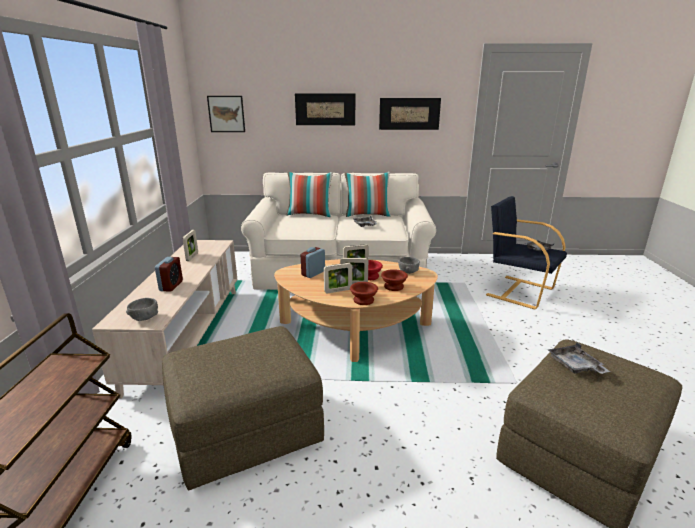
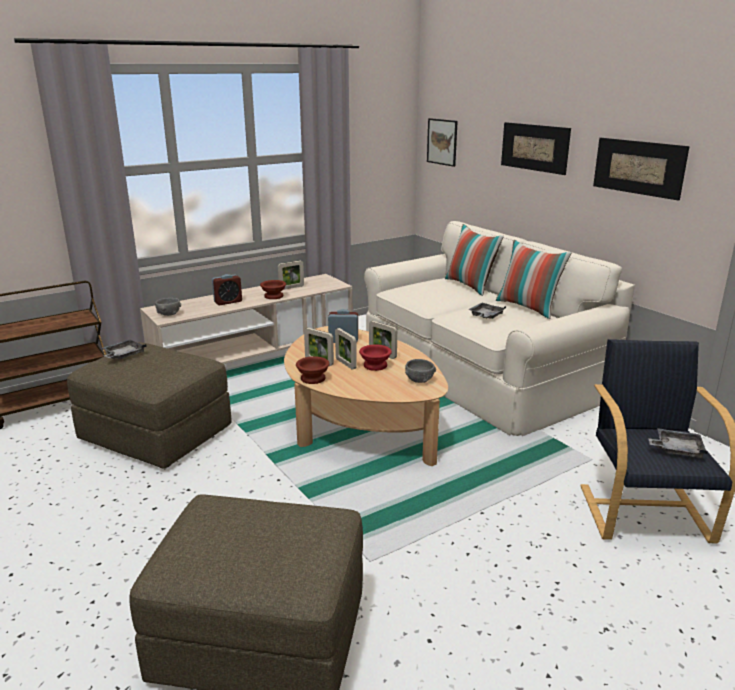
camera: 55 degrees right, 0 degrees up
(394, 287) = (366, 384): brown bowl -> brown bowl (273, 296)
(575, 366) = (275, 519): grey tray -> grey tray (123, 355)

